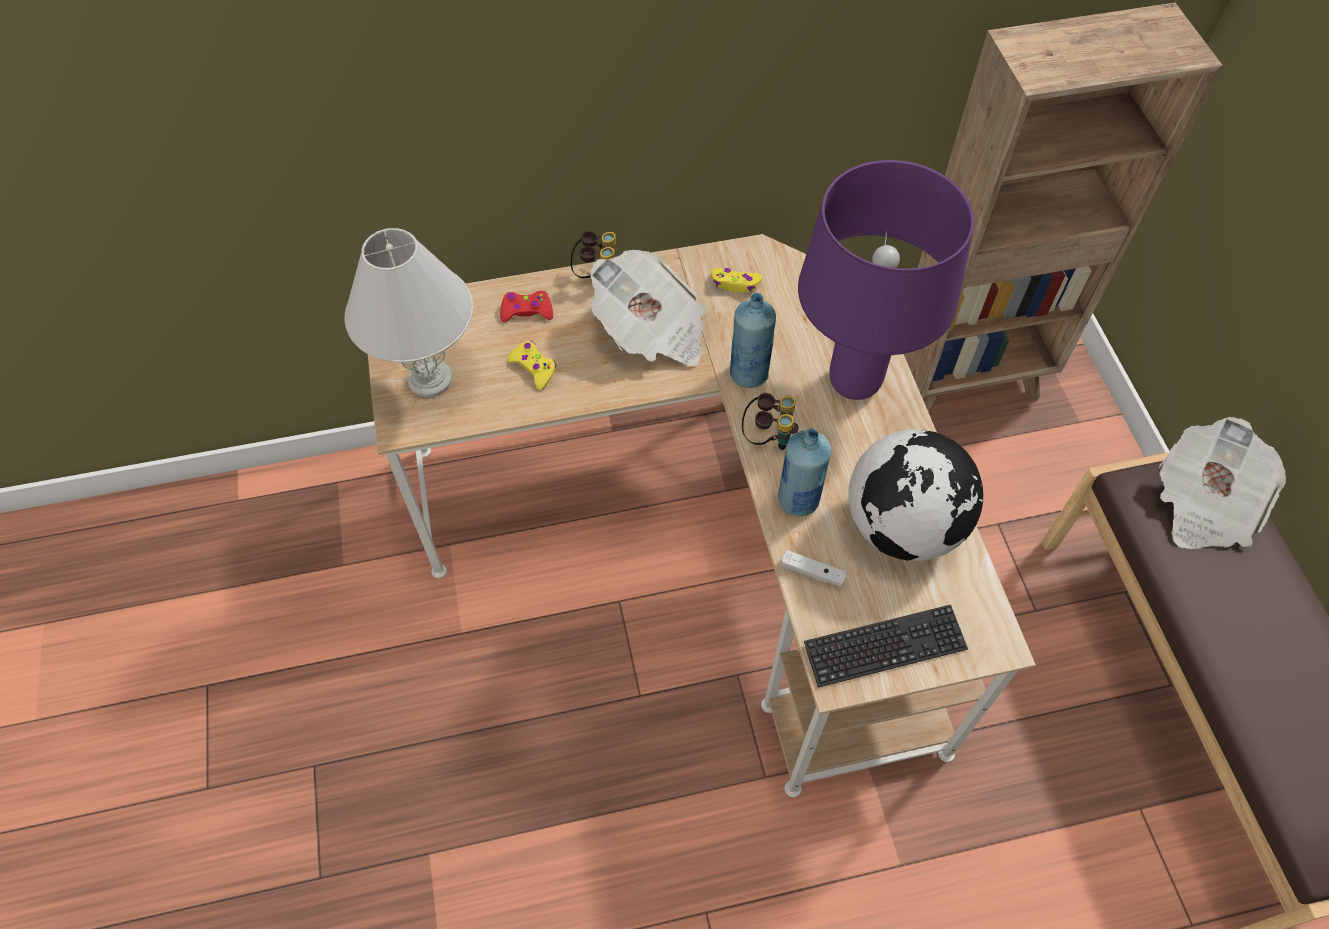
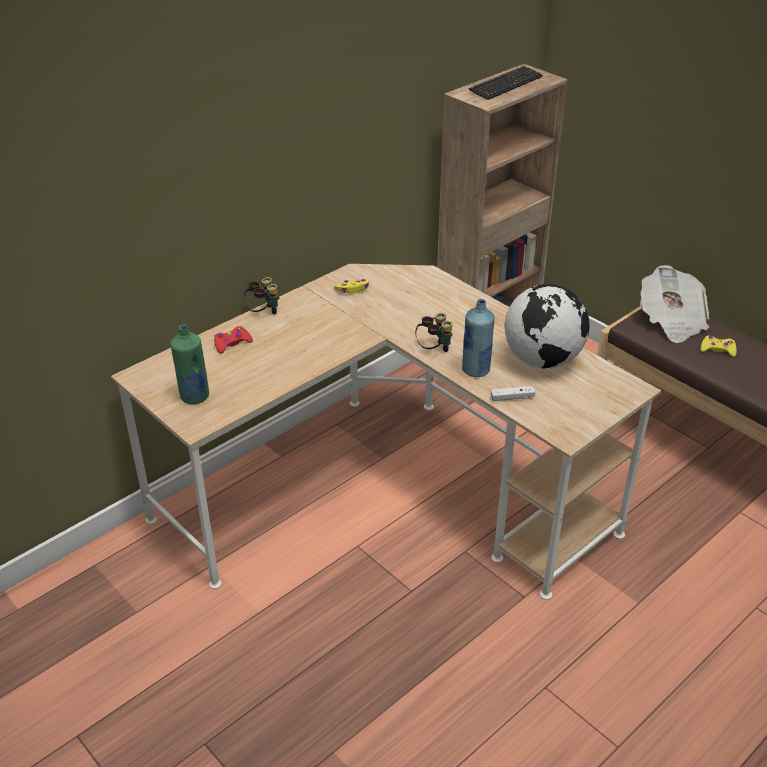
camera: 30 degrees left, 20 degrees down
(429, 378) = (194, 397): white table lamp -> green bottle
(534, 368) = (261, 368): yellow game controller -> yellow game controller (717, 349)
(651, 331) = (321, 326): newspaper -> none
(749, 373) = (397, 326): blue bottle -> none
(854, 382) = (460, 309): purple table lamp -> none
(884, 647) = (579, 413): keyboard -> keyboard (506, 85)

